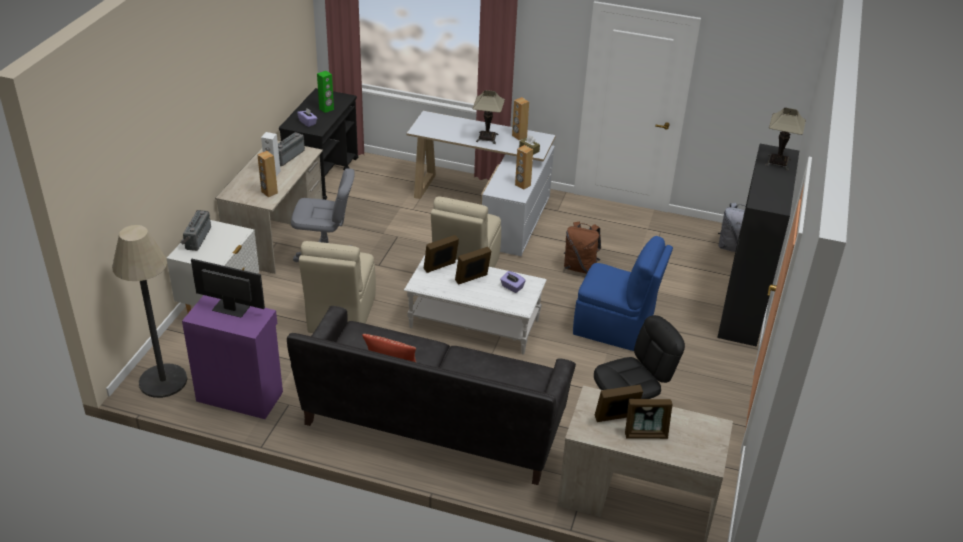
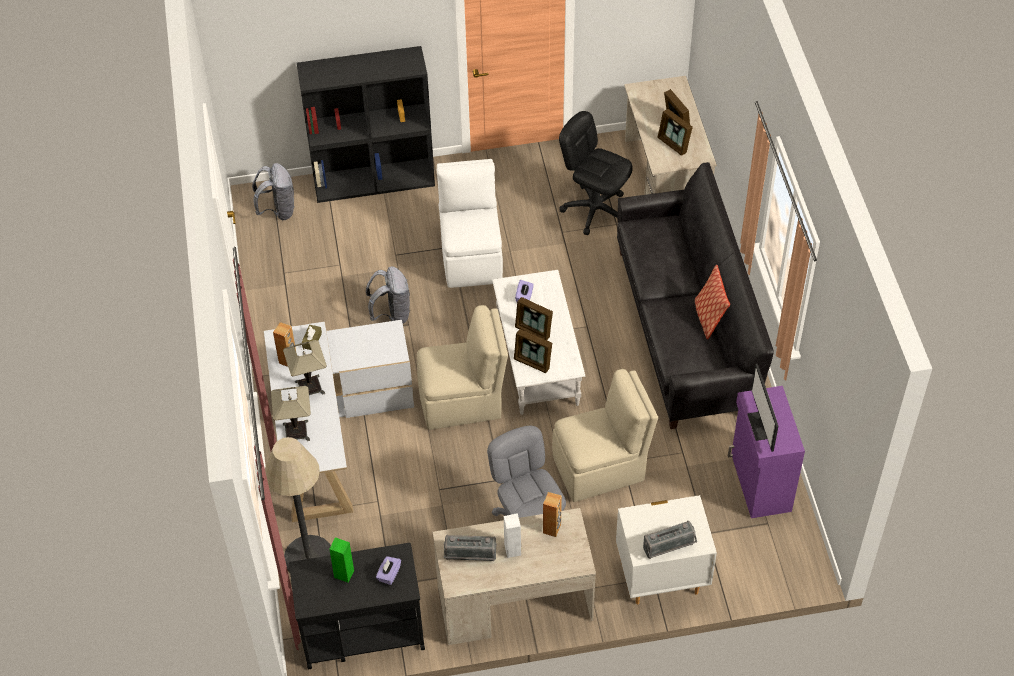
camera: 115 degrees left, 15 degrees up
(163, 381) = (789, 554): floor lamp -> floor lamp (309, 557)
(522, 185) = (369, 334): brown speaker -> none
(580, 267) = (392, 314): brown backpack -> grey backpack
(615, 329) = (471, 257): blue chair -> white chair
(778, 162) = (330, 71): table lamp -> table lamp (296, 431)

